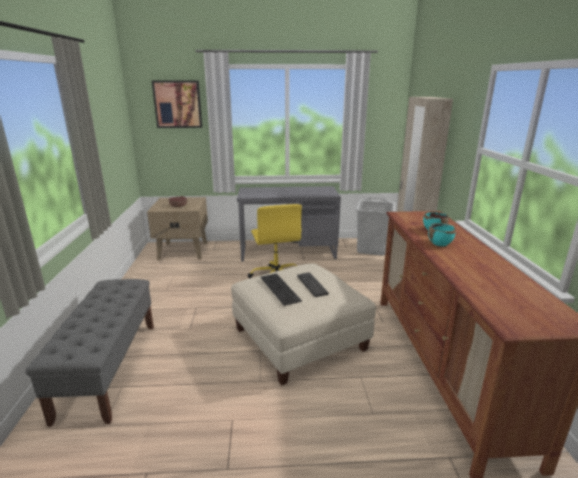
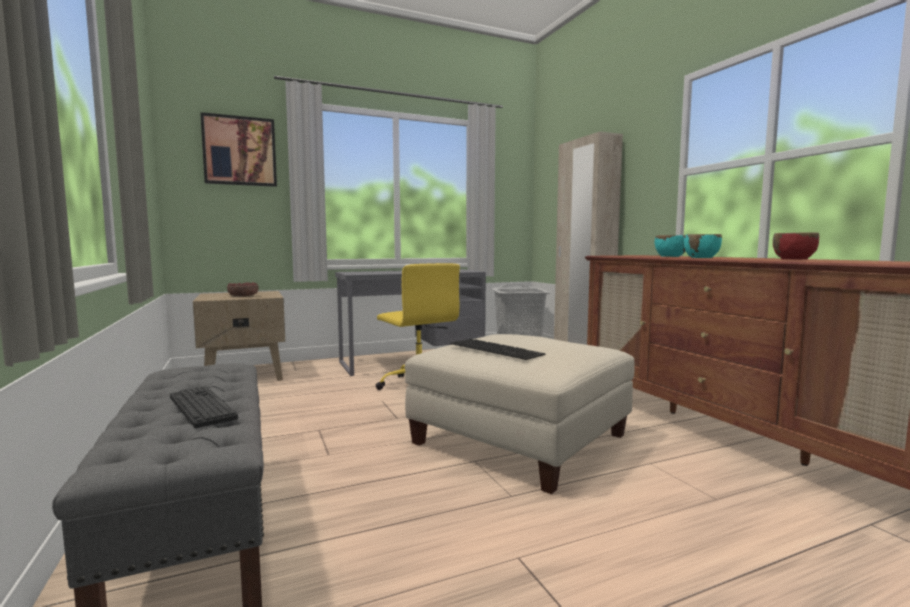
camera: 20 degrees left, 15 degrees down
(312, 285) = (535, 342): keyboard -> keyboard (201, 407)
(489, 266) = (794, 259): none -> red bowl

